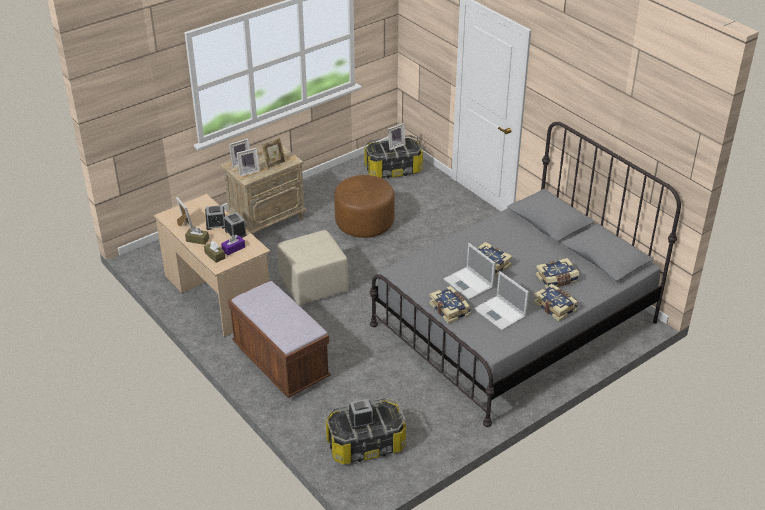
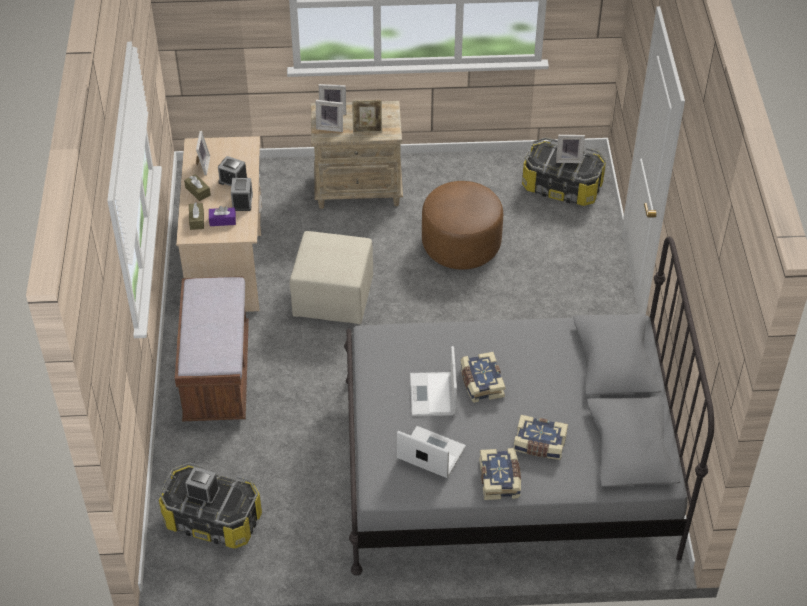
camera: 35 degrees right, 10 degrees up
(450, 309) = (380, 417): book -> none
(500, 313) = (430, 452): laptop -> laptop turned 120 degrees clockwise

